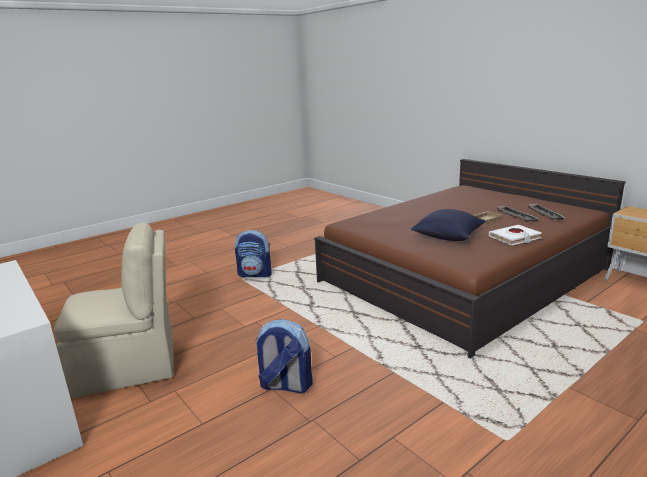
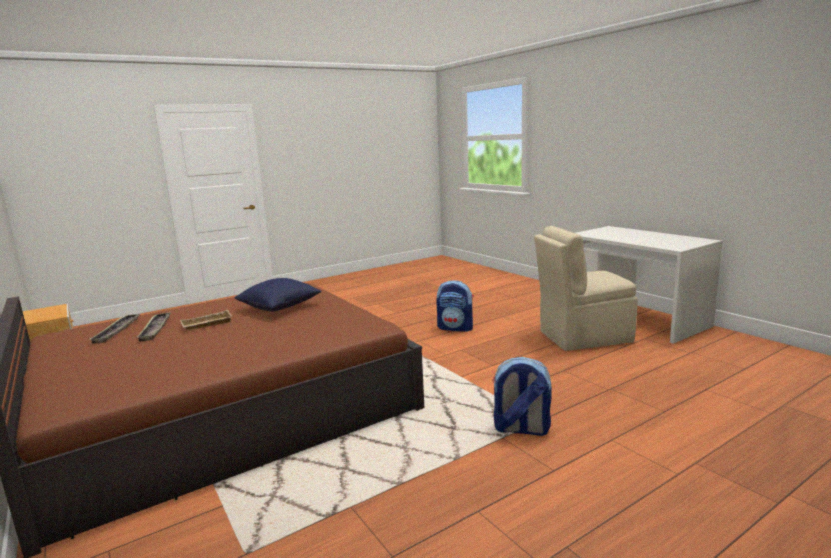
camera: 175 degrees left, 5 degrees down
(514, 238) = (221, 304): white book -> none

